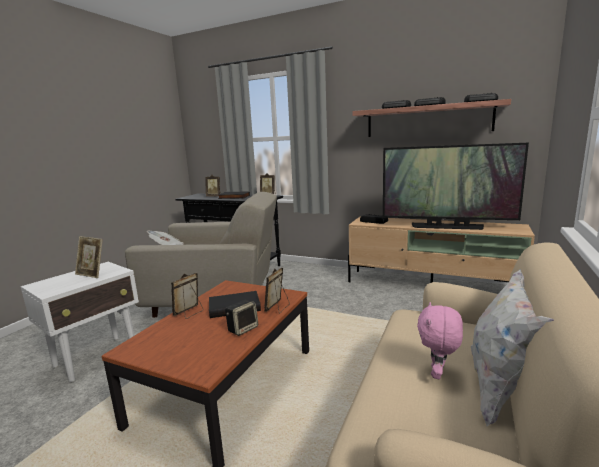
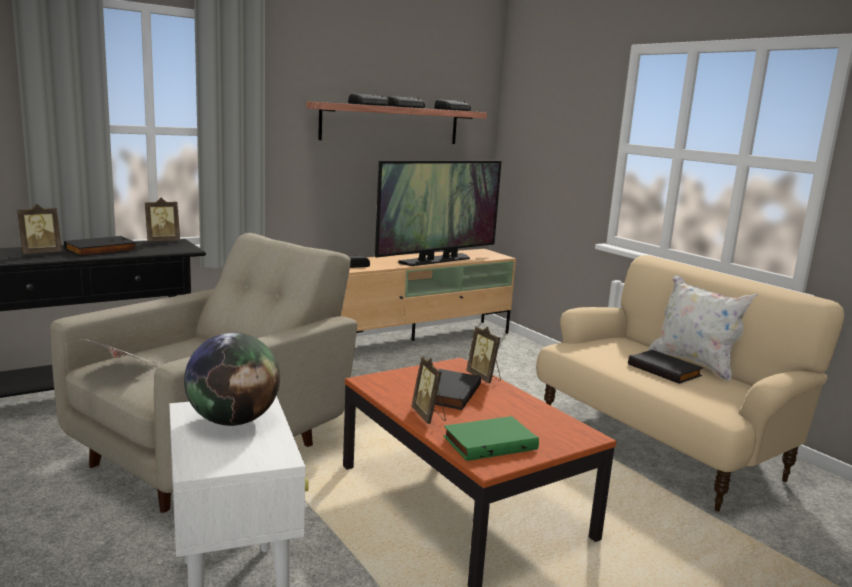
camera: 60 degrees left, 0 degrees up
(92, 274) = (233, 420): picture frame -> globe
(163, 340) = (489, 442): none -> green book
(243, 329) = (514, 402): speaker -> none
(438, 373) = (665, 370): pink plush toy -> black book

